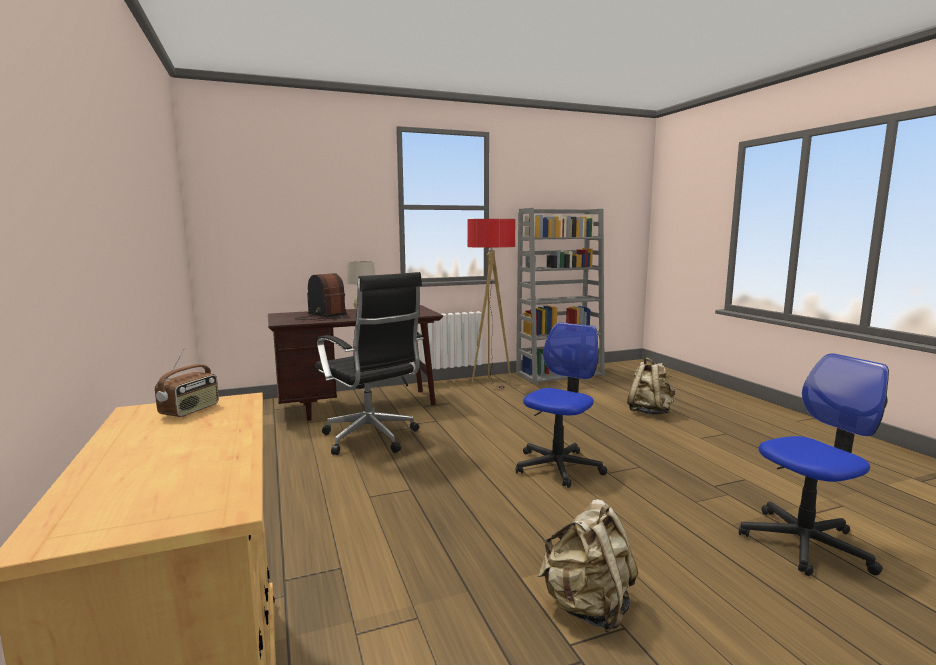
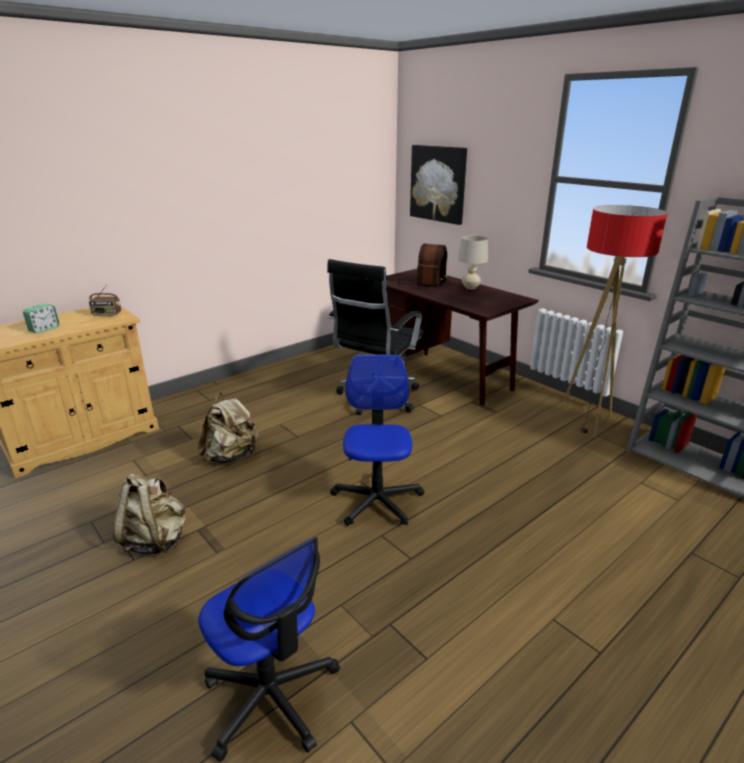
camera: 70 degrees right, 15 degrees up
(192, 454) = (44, 329): none -> alarm clock
(263, 222) = (438, 184): none -> picture
(558, 467) = (377, 501): office chair -> office chair turned 105 degrees counterclockwise
(649, 412) = (619, 562): beige backpack -> beige backpack (231, 456)

